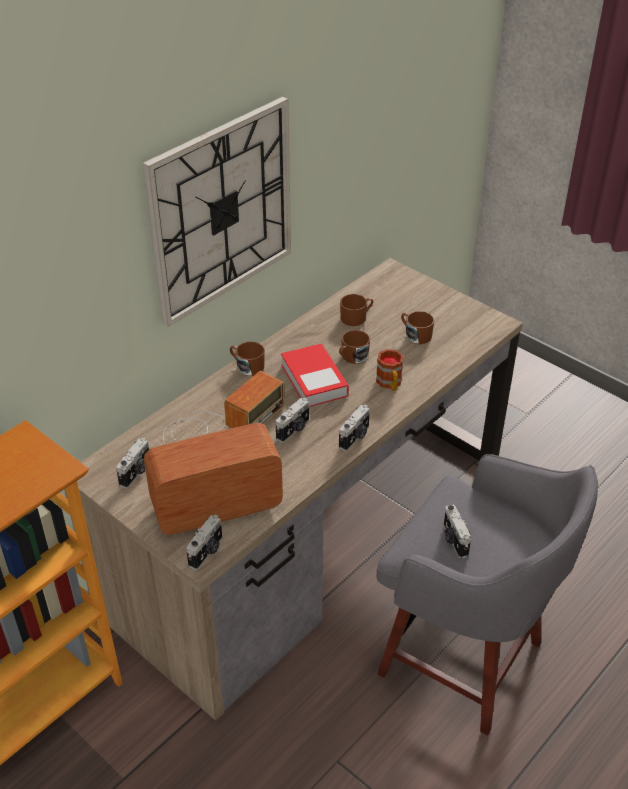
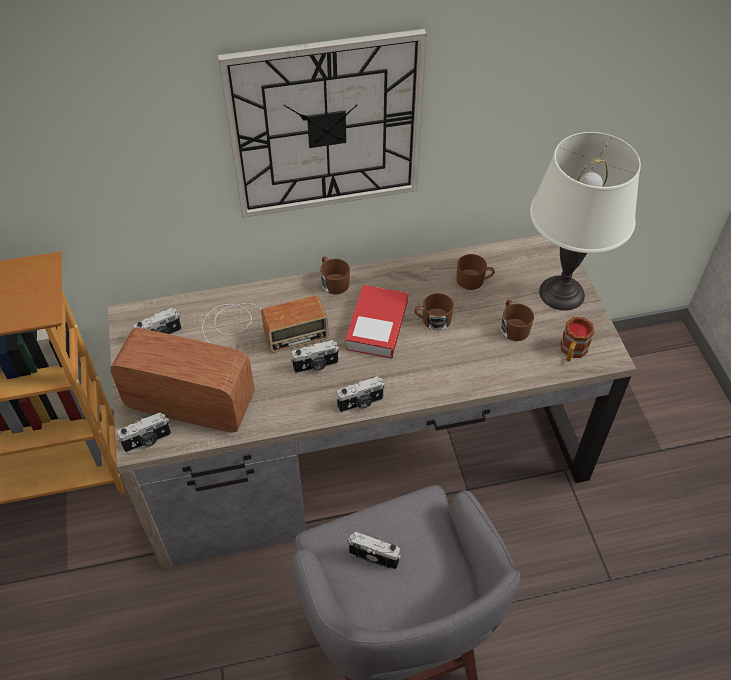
camera: 35 degrees right, 10 degrees up
(390, 384) = (441, 366): mug -> mug (572, 352)
(427, 298) = (562, 293): none -> white table lamp
(454, 540) = (374, 555): camera -> camera turned 90 degrees clockwise

